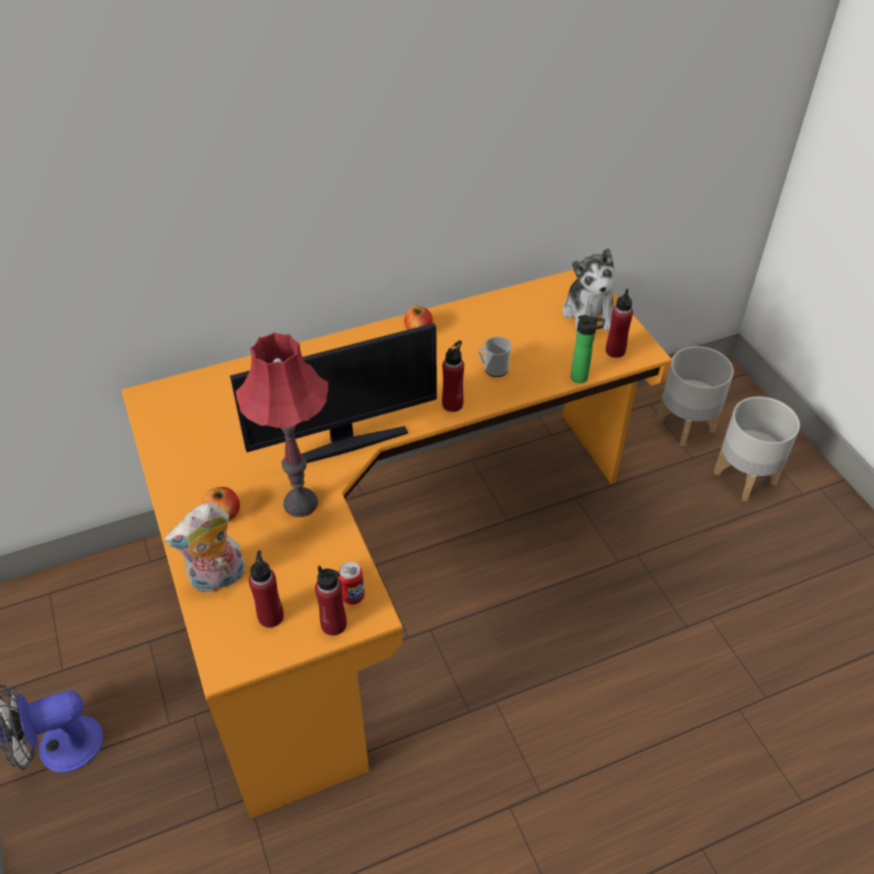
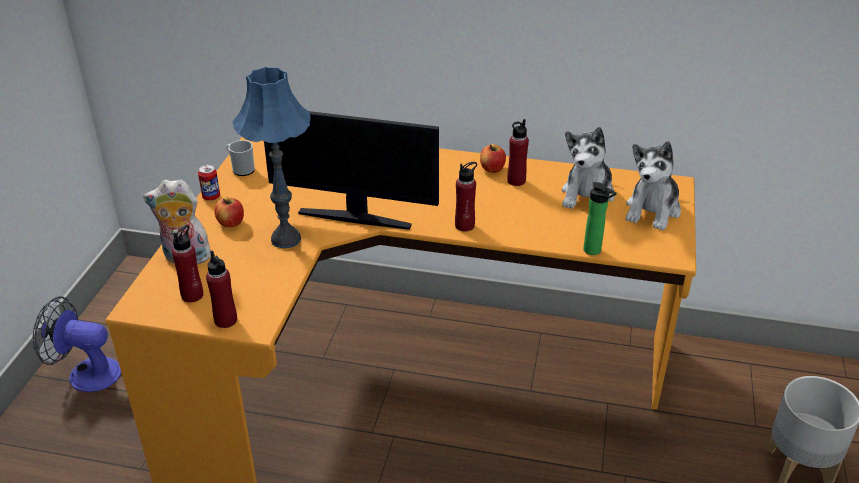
camera: 35 degrees right, 10 degrees down
(300, 504) = (285, 239): red table lamp -> blue table lamp
(352, 596) = (257, 310): can -> can (211, 197)
(493, 369) = (524, 216): mug -> mug (241, 169)
(525, 322) = (587, 195): none -> plush toy
(615, 351) = (646, 245): red bottle -> red bottle (516, 181)
(686, 425) = (773, 396): grey planter -> none

